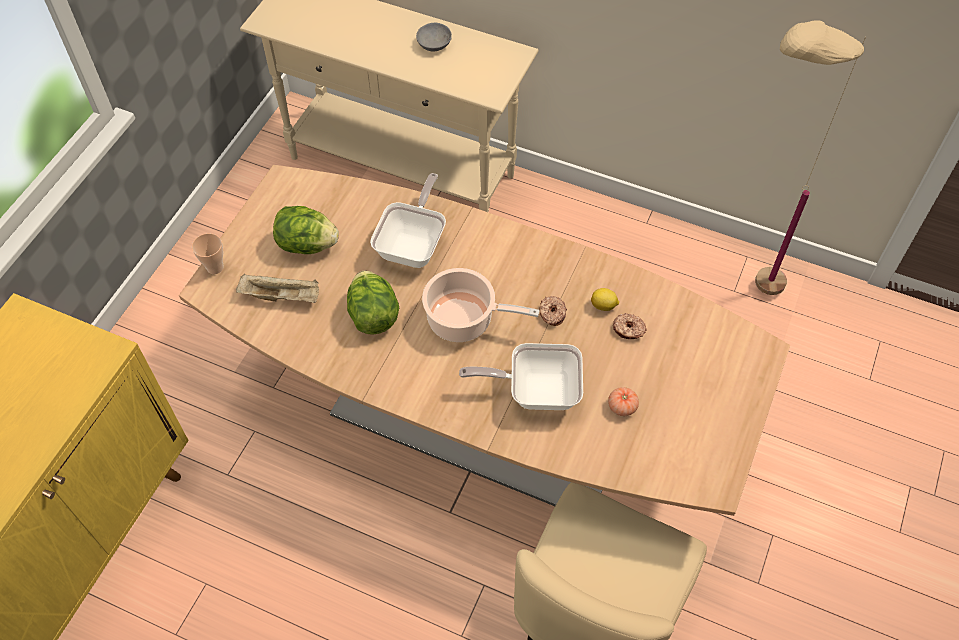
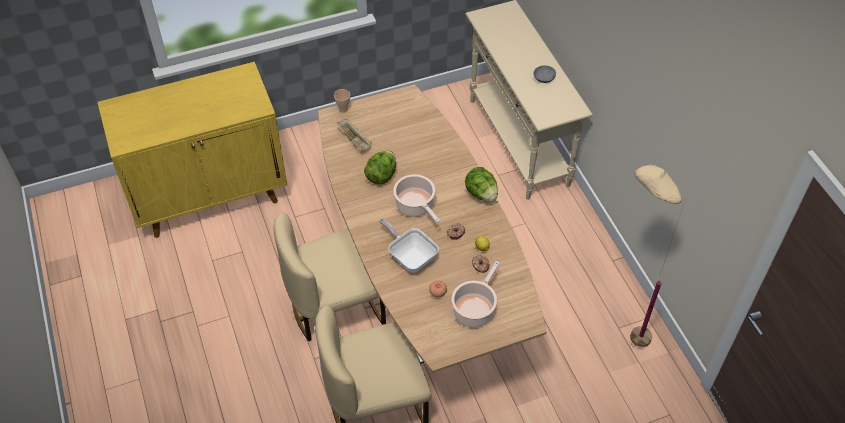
camera: 45 degrees right, 5 degrees down
(307, 244) = (389, 127): lettuce -> lettuce (481, 193)
(413, 545) = (335, 307): none -> beige chair
(414, 244) = (432, 160): frying pan -> none
(688, 390) = (474, 310): none -> cooking pot

